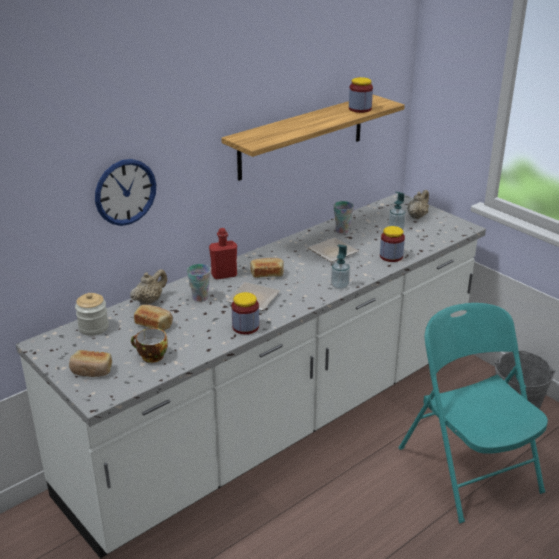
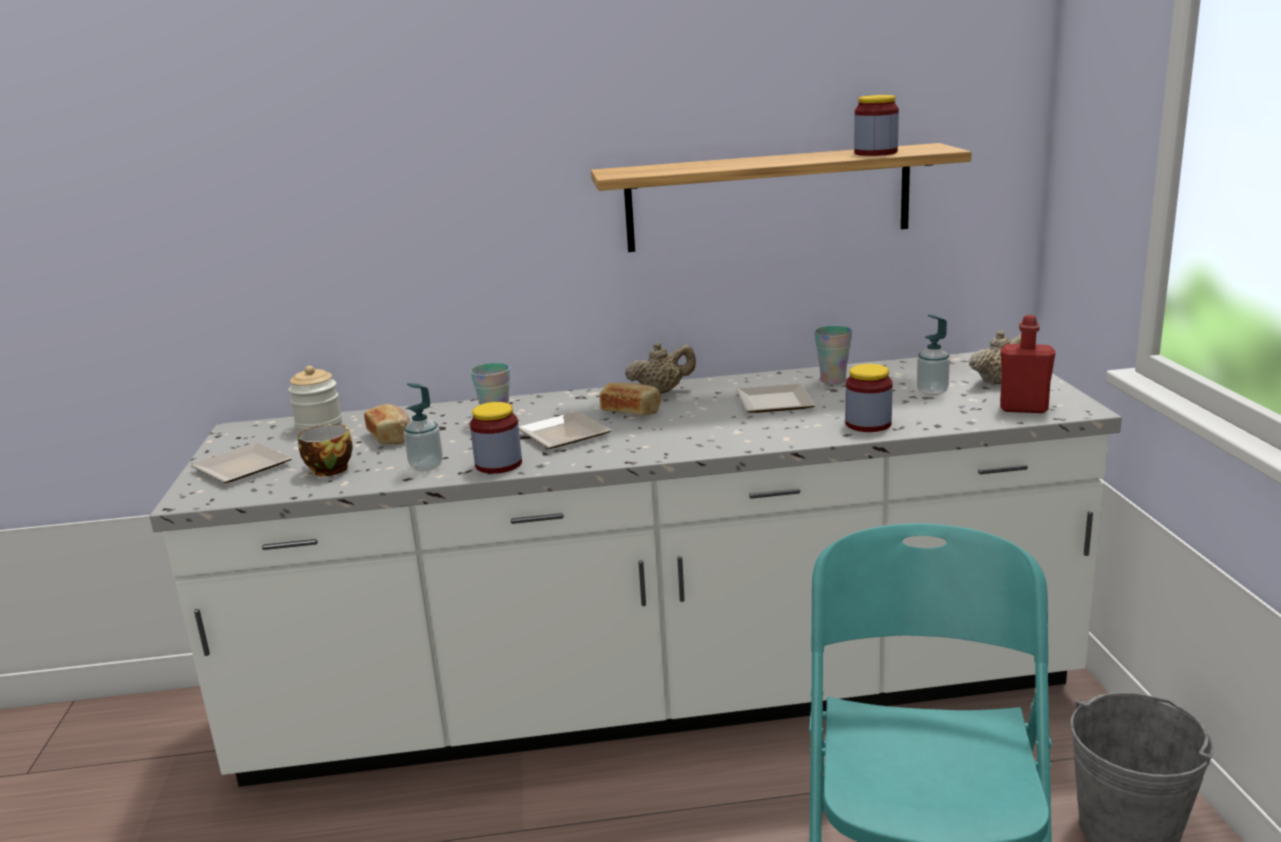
camera: 35 degrees right, 10 degrees down
(91, 371) = (239, 468): bread -> plate
(125, 192) = (407, 229): wall clock -> none
(149, 301) = (429, 411): beige teapot -> beige teapot (661, 392)
(224, 275) = (569, 402): red bottle -> red bottle (1023, 408)
(339, 286) = (719, 445): soap dispenser -> soap dispenser (426, 466)

